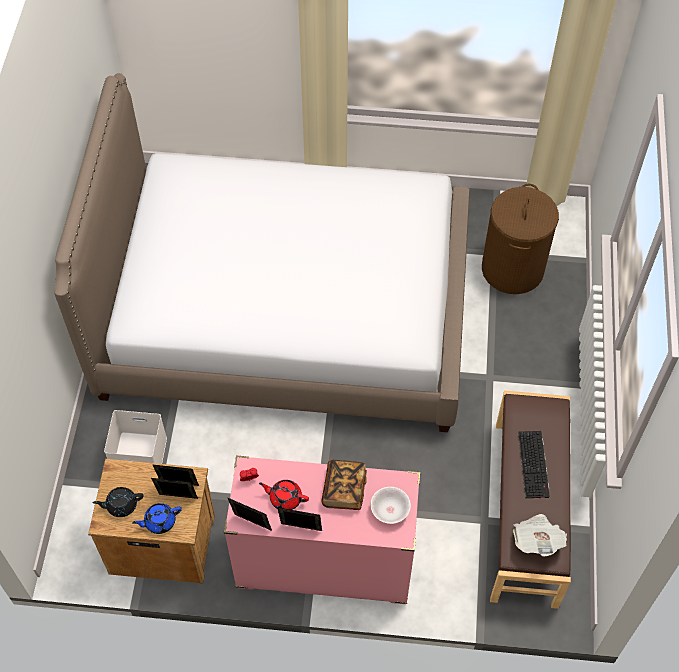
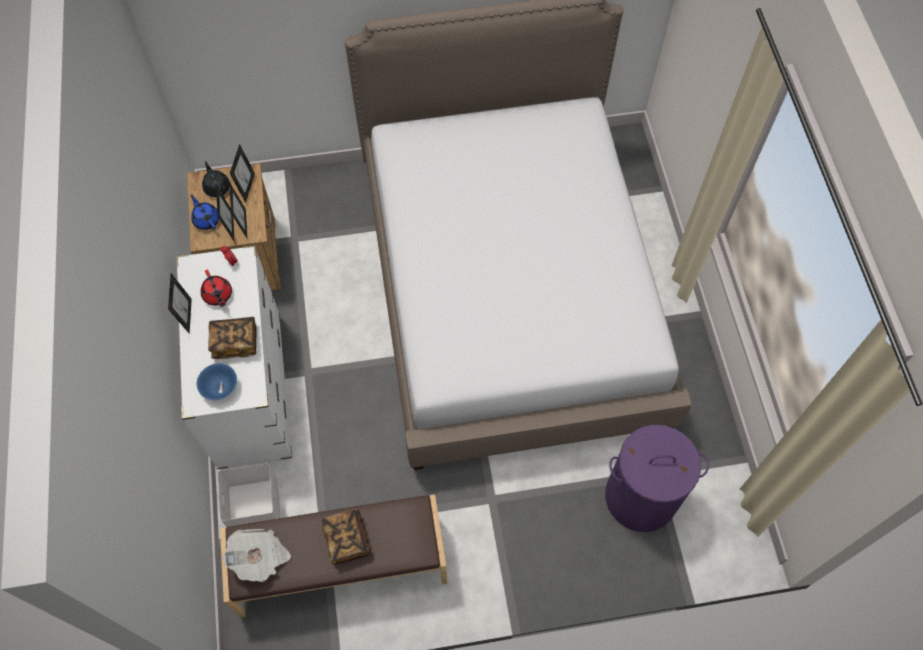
camera: 75 degrees right, 5 degrees up
(138, 456) = (324, 215): white storage box -> white storage box (253, 505)
(251, 525) = (185, 276): picture frame -> picture frame (247, 187)
(285, 498) = (218, 295): red teapot -> red teapot turned 150 degrees clockwise
(324, 562) = (250, 390): pink dresser -> white dresser
(390, 511) = (219, 387): white bowl -> blue bowl
(513, 269) = (640, 497): brown laundry basket -> purple laundry basket
(534, 465) = (347, 540): keyboard -> book

